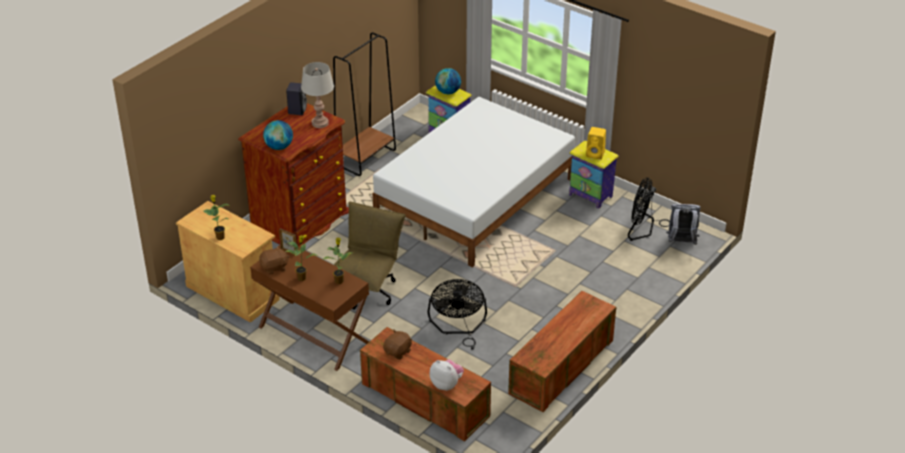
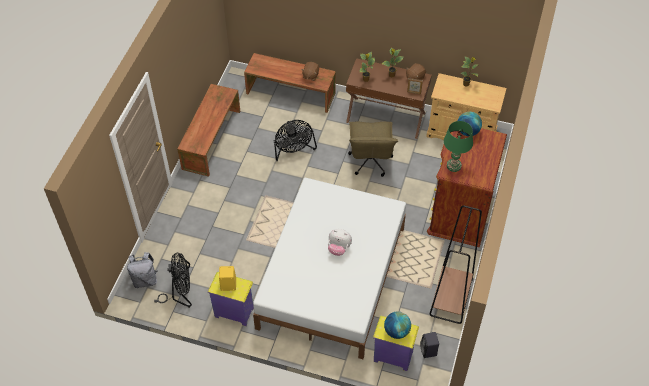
camera: 160 degrees right, 15 degrees up
(297, 110) = (482, 175): black speaker -> black speaker (428, 351)
(320, 123) = (454, 166): grey table lamp -> green table lamp
(446, 384) = (270, 63): plush toy -> plush toy (339, 248)

